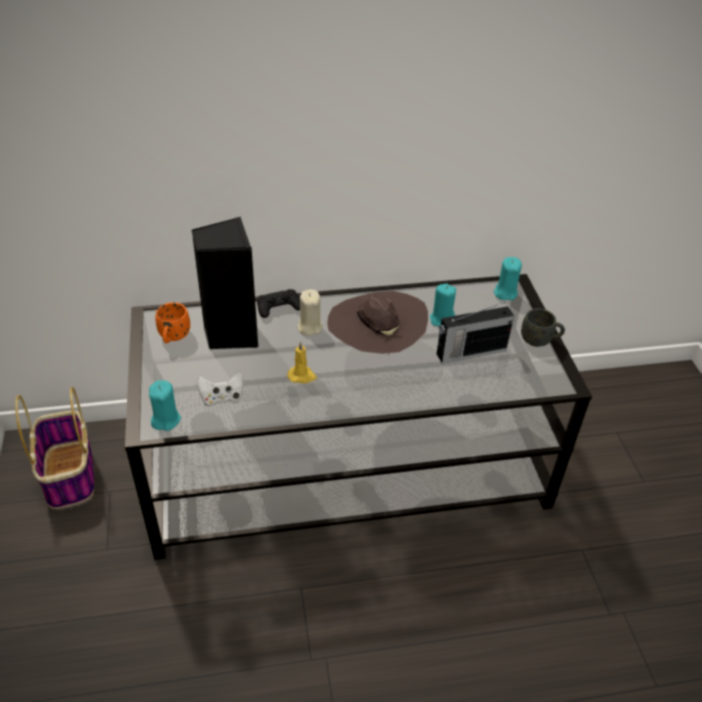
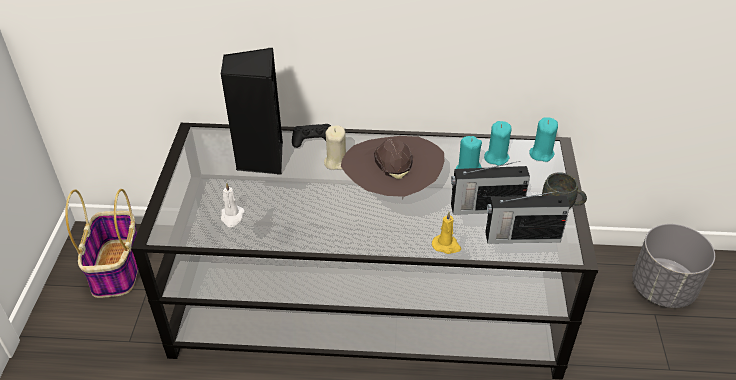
camera: 15 degrees right, 0 degrees up
(166, 419) = (175, 229): turquoise candle -> turquoise candle (496, 157)
(173, 337) = (208, 155): orange mug -> none
(222, 398) = (232, 217): white game controller -> white candle
(302, 376) = (313, 207): yellow candle -> yellow candle (446, 245)
(512, 375) = (521, 237): none -> radio
(617, 407) = (663, 289): none -> grey planter

